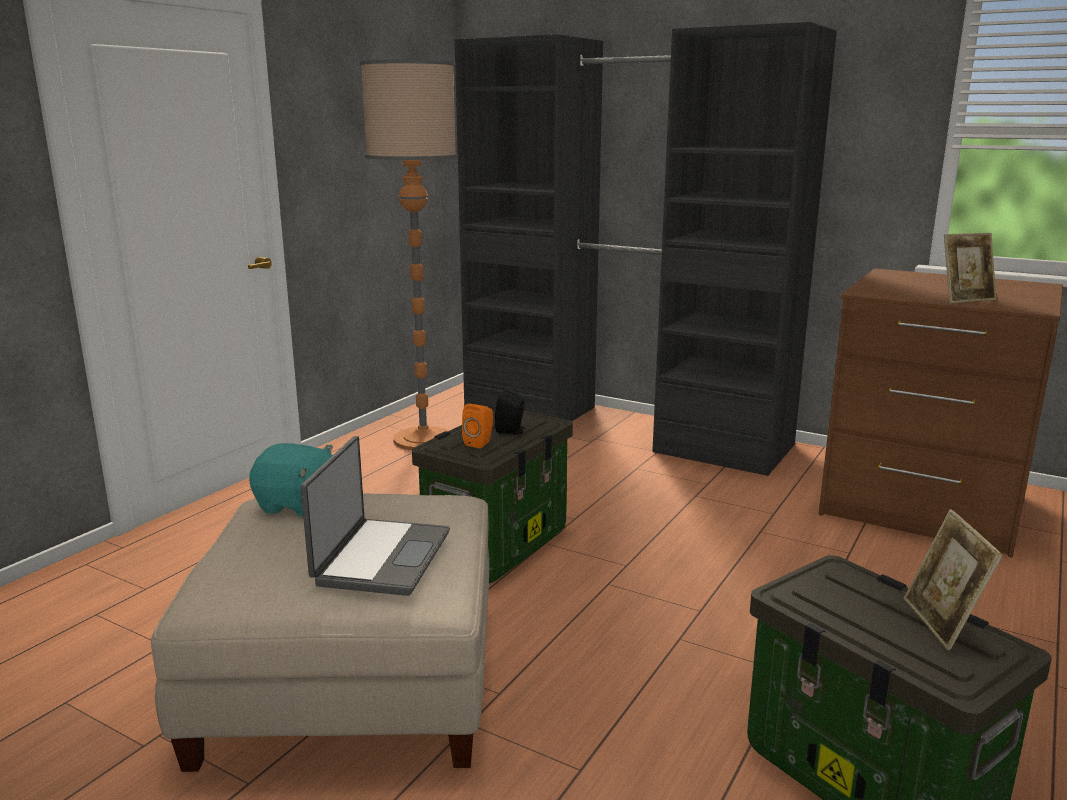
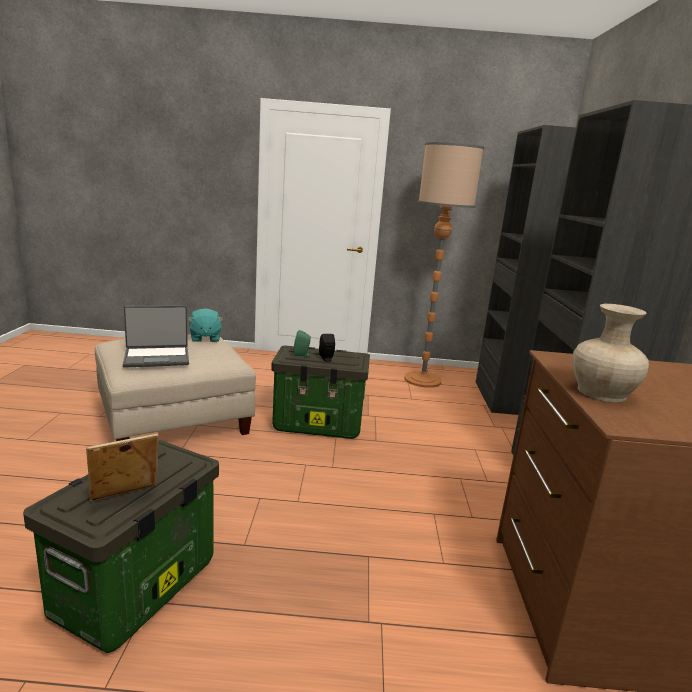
camera: 60 degrees right, 0 degrees up
(480, 443) = (302, 355): orange speaker -> green speaker
(965, 300) = (602, 393): picture frame -> beige vase

